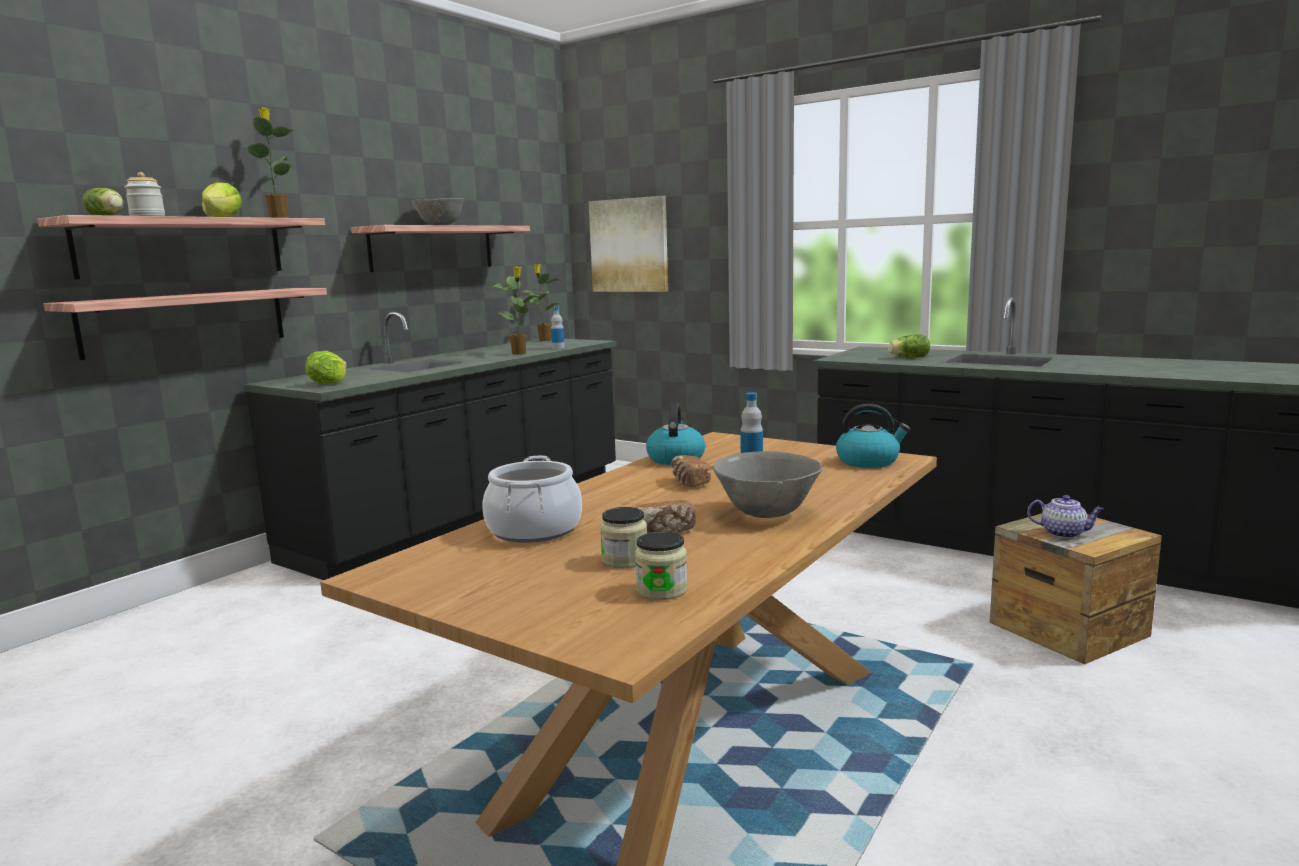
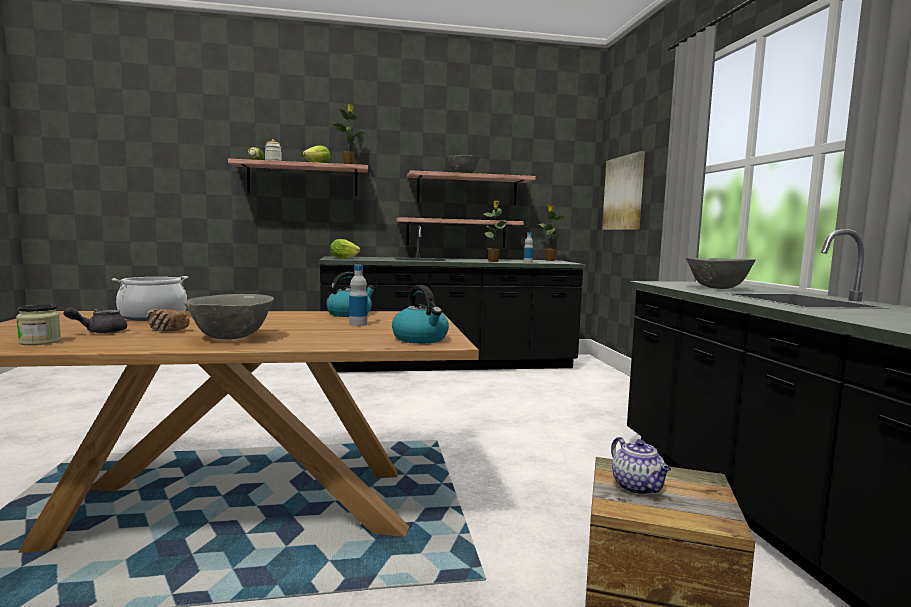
camera: 45 degrees right, 5 degrees down
(186, 321) = (299, 218): shelf -> shelf (456, 233)
(624, 560) = (100, 332): jar -> grey teapot
(689, 483) = (291, 321): bread -> none
(907, 357) = (718, 288): lettuce -> grey bowl

